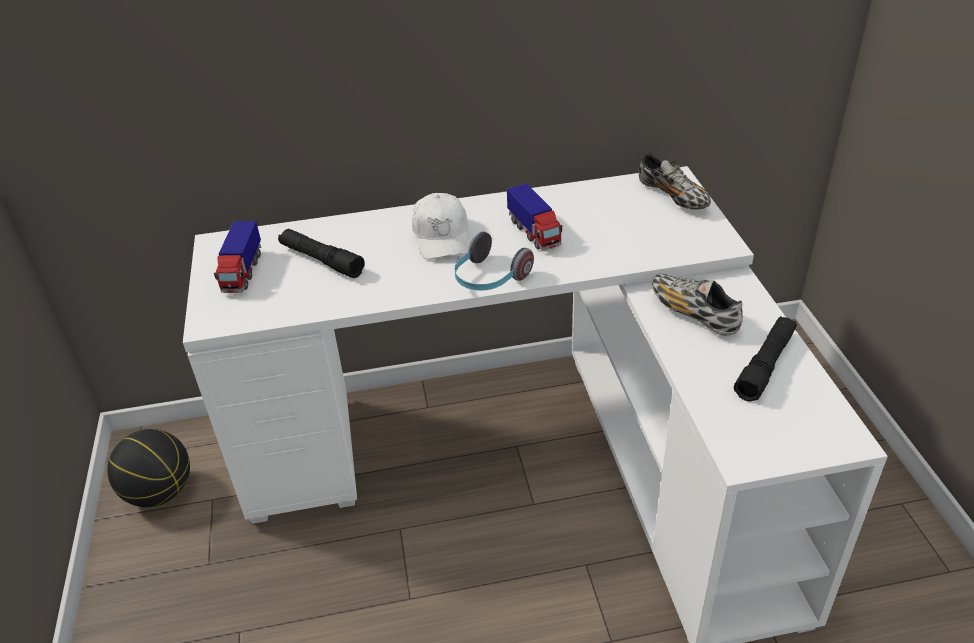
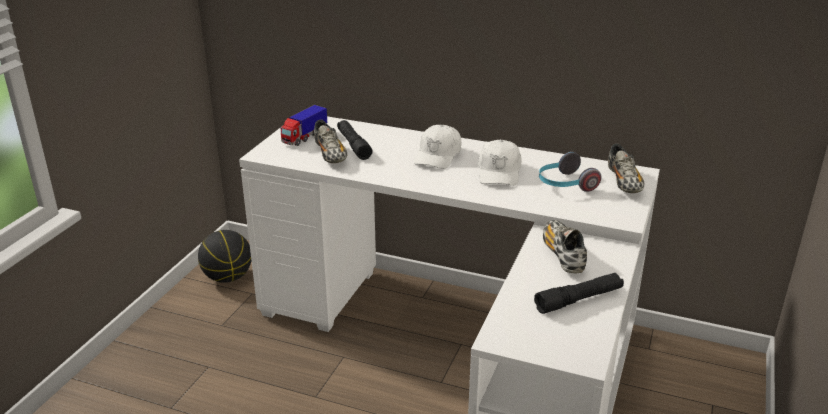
camera: 30 degrees right, 10 degrees down
(306, 286) = (330, 155): none -> shoe
(489, 279) = (440, 186): headphones -> headphones (564, 185)
(534, 233) = (499, 172): toy truck -> white cap

